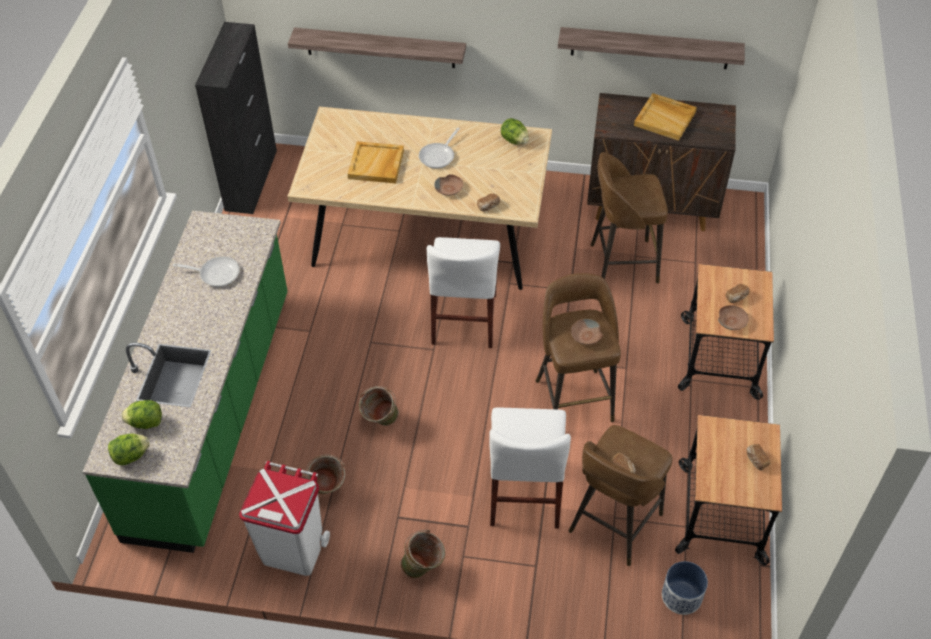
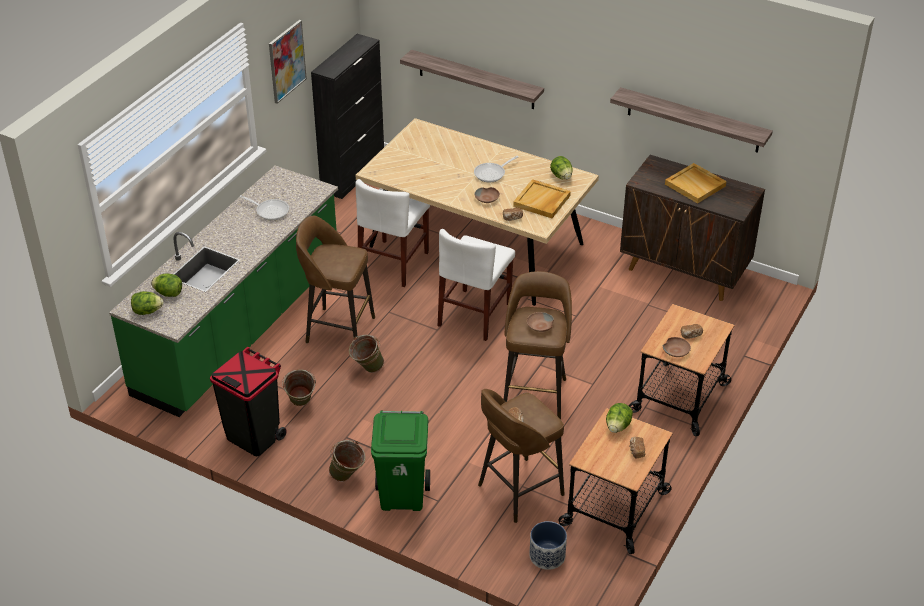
camera: 20 degrees right, 10 degrees down
(172, 83) = (286, 61): none -> picture
(293, 550) = (254, 436): white trash can -> black trash can
(376, 165) = (438, 168): beige tray -> beige tray (542, 201)
(495, 573) = (403, 496): none -> green trash can
(525, 492) = (457, 448): white chair -> white chair (393, 263)
(621, 263) = (632, 307): brown stool -> brown stool (338, 329)
(721, 435) = (618, 426): none -> lettuce

